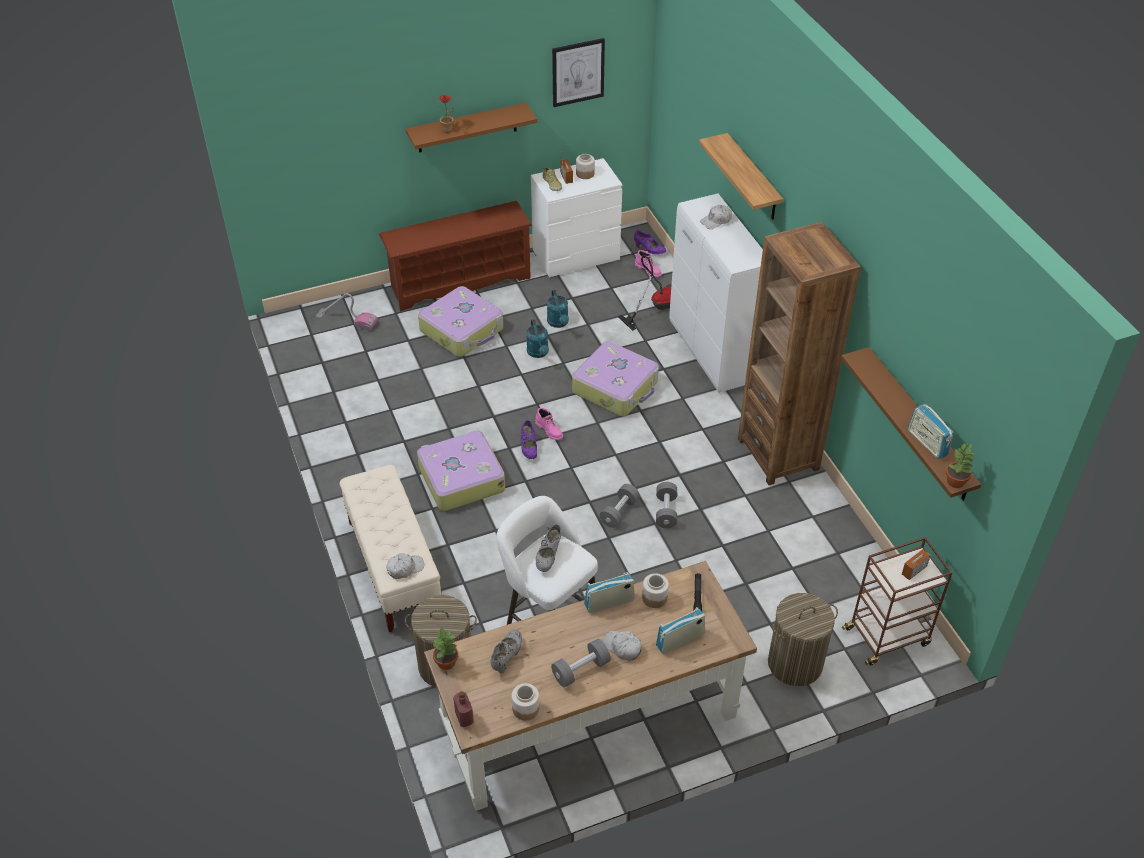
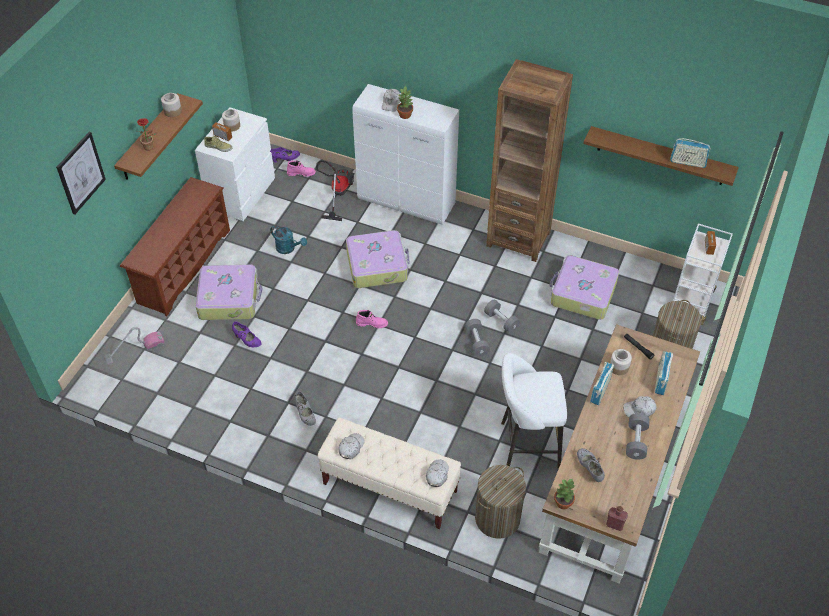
camera: 45 degrees left, 5 degrees up
(369, 493) = (351, 447): none -> white cap
(460, 478) = (356, 397): suitcase -> suitcase (582, 294)
(526, 708) = (638, 489): jar -> jar (173, 111)
(529, 448) = (373, 344): purple shoe -> purple shoe (247, 340)
(539, 353) = (301, 278): turquoise watering can -> none
(548, 556) = (533, 391): grey shoe -> grey shoe (305, 414)
(578, 72) = (200, 48): picture -> picture (80, 173)
(753, 178) = (410, 57): shelf -> none
(887, 636) = (691, 301): brown cart -> white cart
(956, 481) = (727, 174): potted plant -> potted plant (405, 115)

